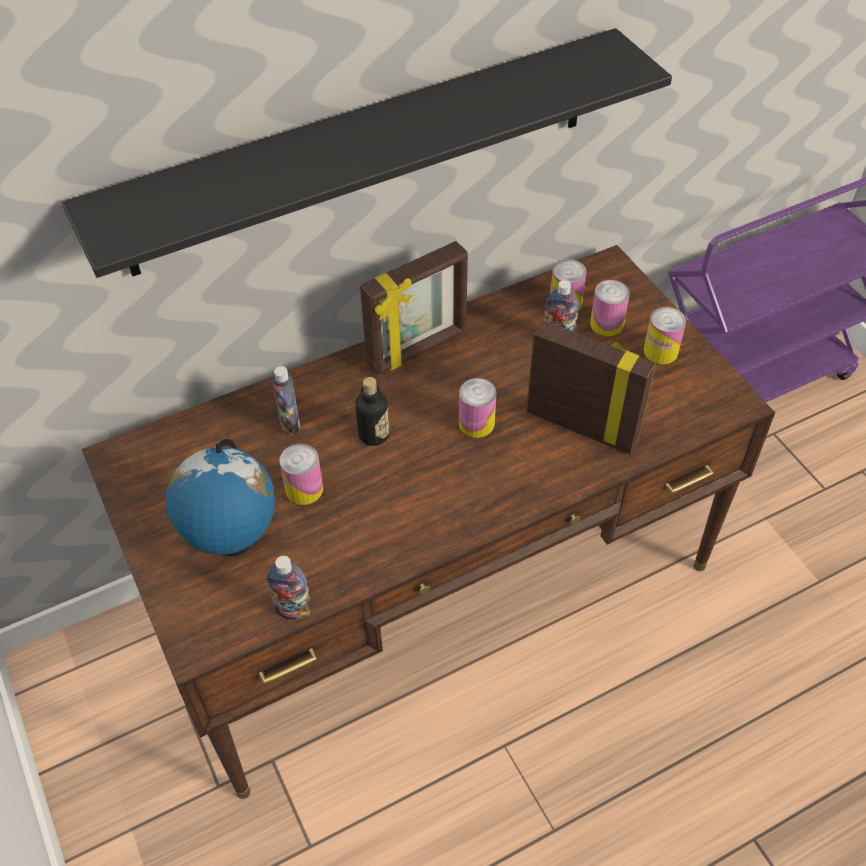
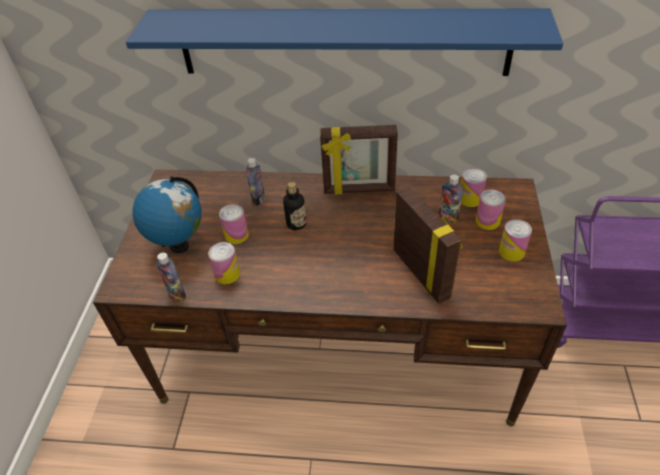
camera: 35 degrees right, 5 degrees down
(364, 152) = (343, 42): black shelf -> blue shelf
(476, 423) = (358, 243): can -> can (227, 274)

